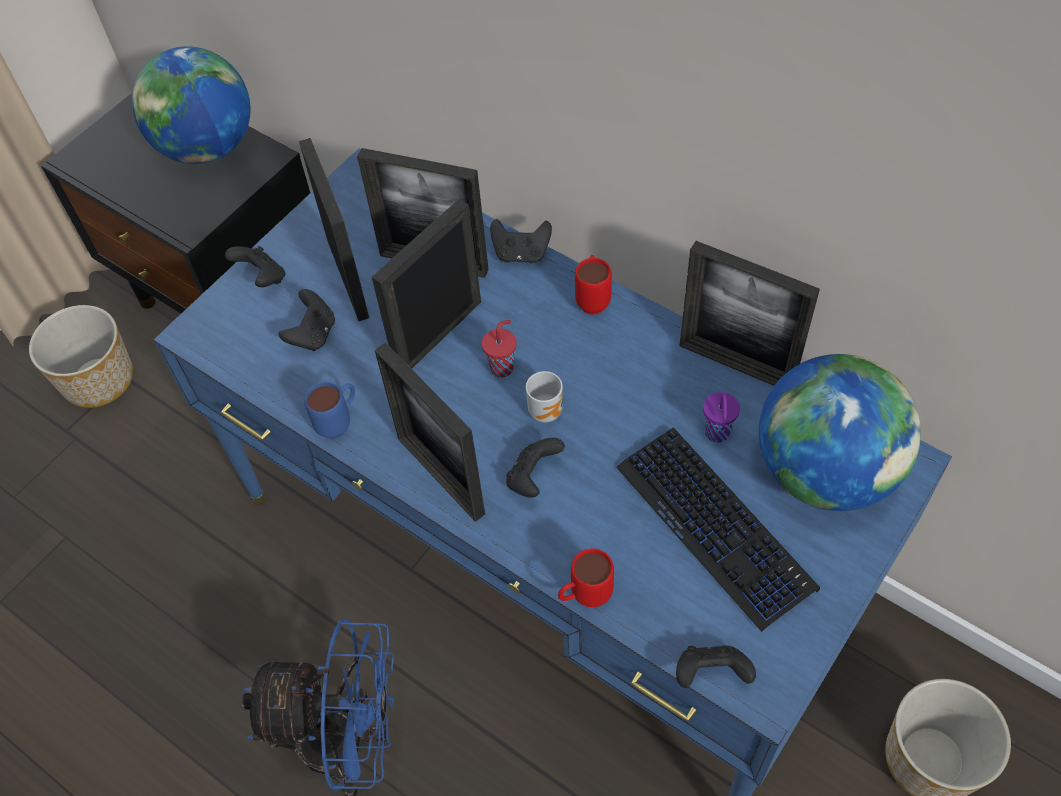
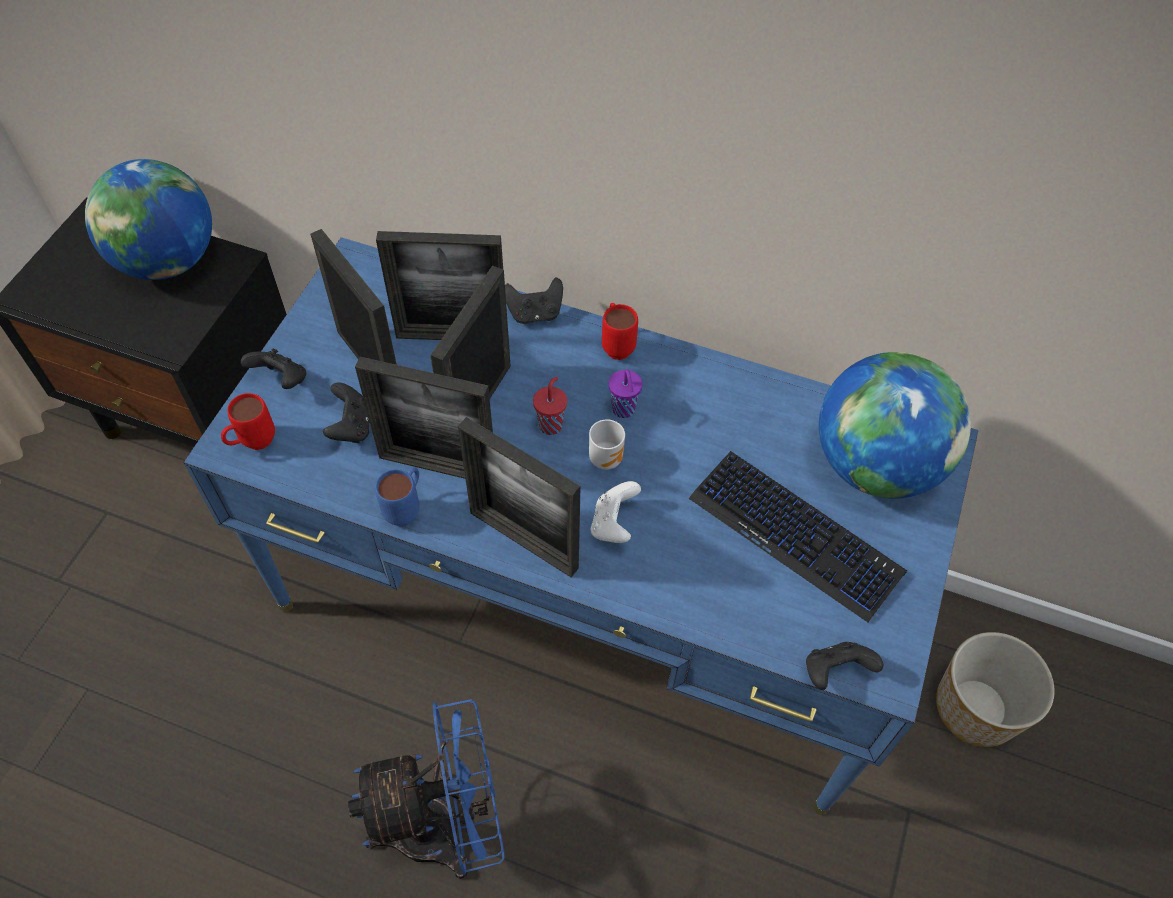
camera: 20 degrees left, 0 degrees up
(97, 379) = (78, 520): planter -> none
(533, 478) = (613, 524): black game controller -> white game controller
(584, 597) = (697, 627): red mug -> red mug (252, 443)
(717, 434) = (770, 449): purple cup -> purple cup (624, 410)
(736, 364) = (766, 382): picture frame -> picture frame (438, 466)

